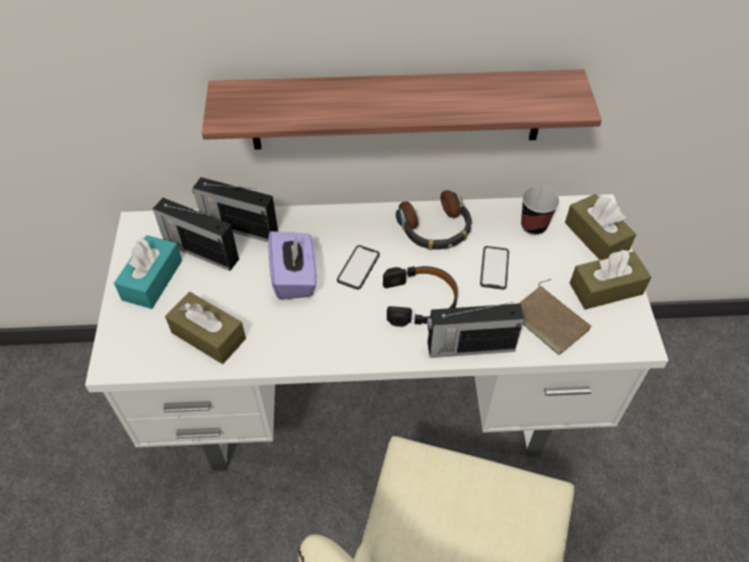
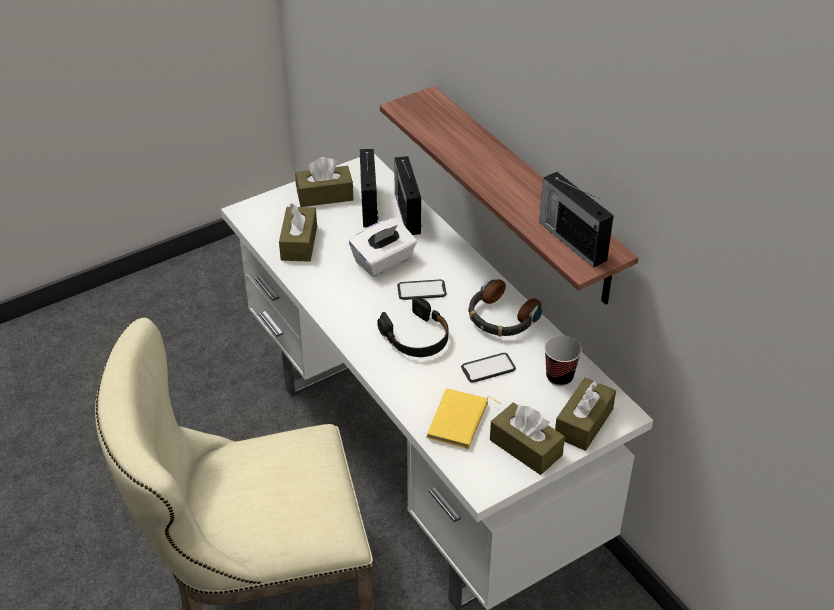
camera: 60 degrees right, 10 degrees down
(152, 280) = (325, 195): turquoise tissue box -> brown tissue box
(295, 277) = (384, 261): purple tissue box -> white tissue box
(469, 346) = (393, 381): radio -> radio (571, 240)
(551, 320) = (459, 422): brown book -> yellow book

